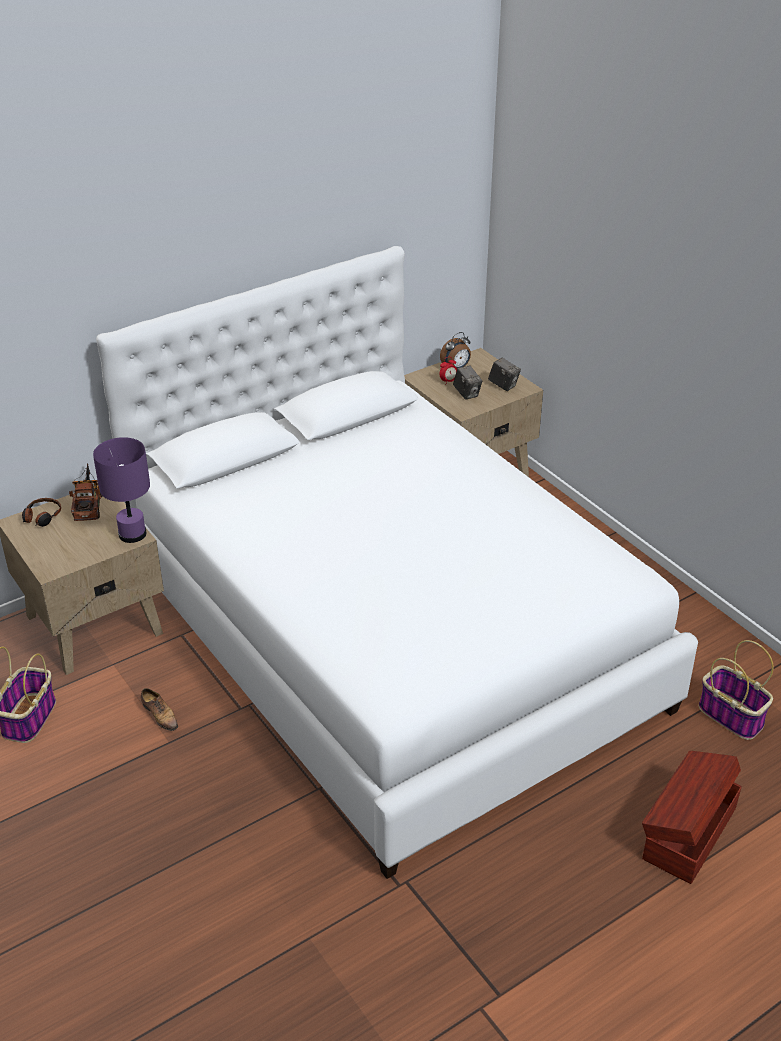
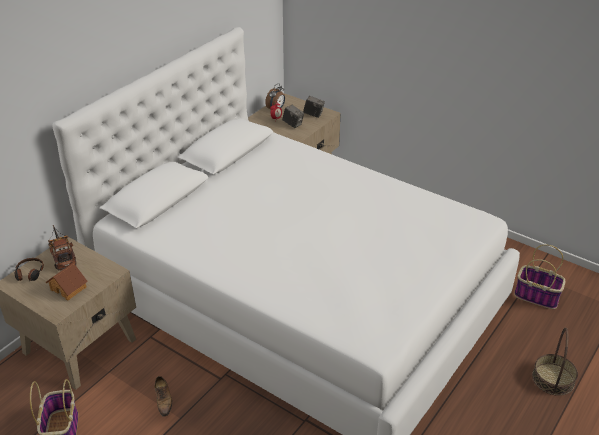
camera: 20 degrees left, 0 degrees up
(77, 545) = (69, 288): none -> toy house
(133, 534) = (109, 270): purple table lamp -> none
(160, 715) = (163, 400): shoe -> shoe turned 45 degrees clockwise
(687, 833) = (553, 379): brown storage box -> basket

